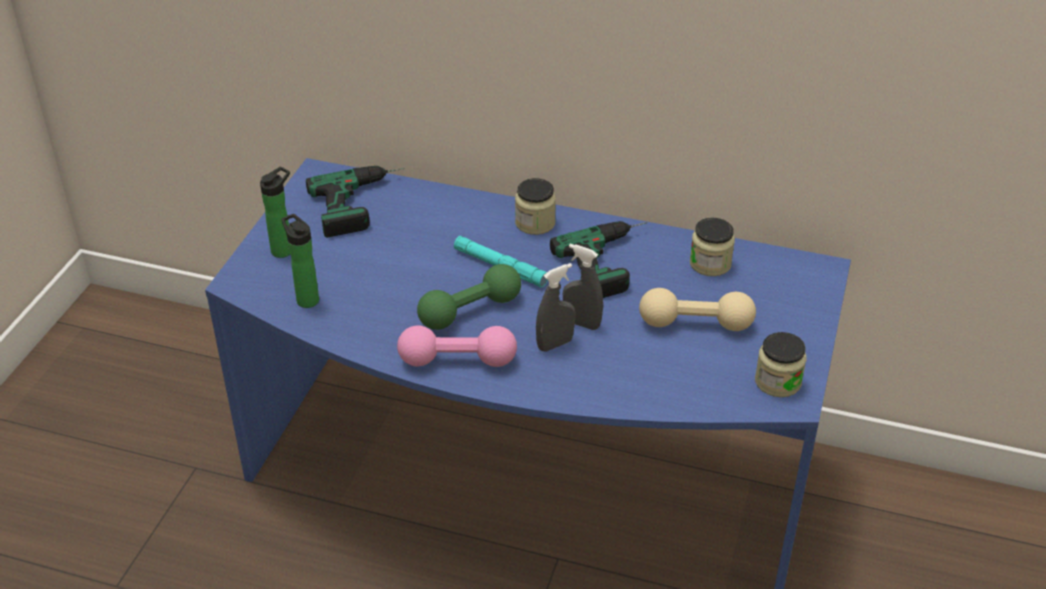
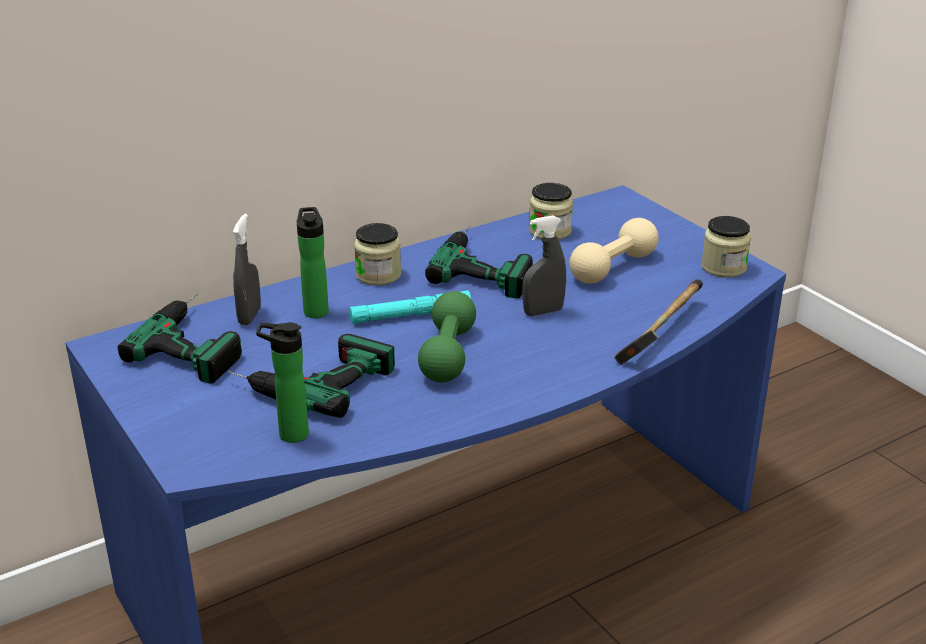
camera: 50 degrees left, 10 degrees down
(284, 249) = (189, 415): bottle -> bottle (315, 310)
(373, 271) = (310, 379): none -> power drill
(457, 361) = (507, 390): pink dumbbell -> none
(555, 344) = (552, 335): grey spray bottle -> grey spray bottle (249, 316)
(621, 398) = (660, 335): none -> hammer

